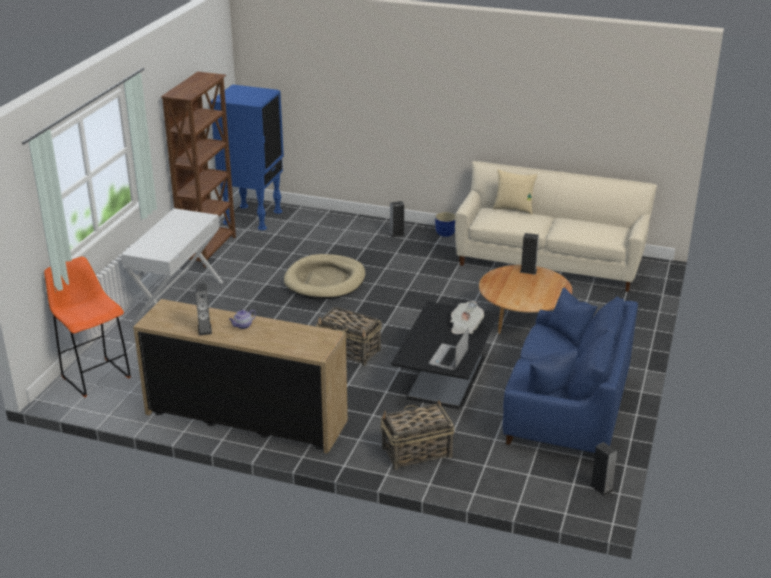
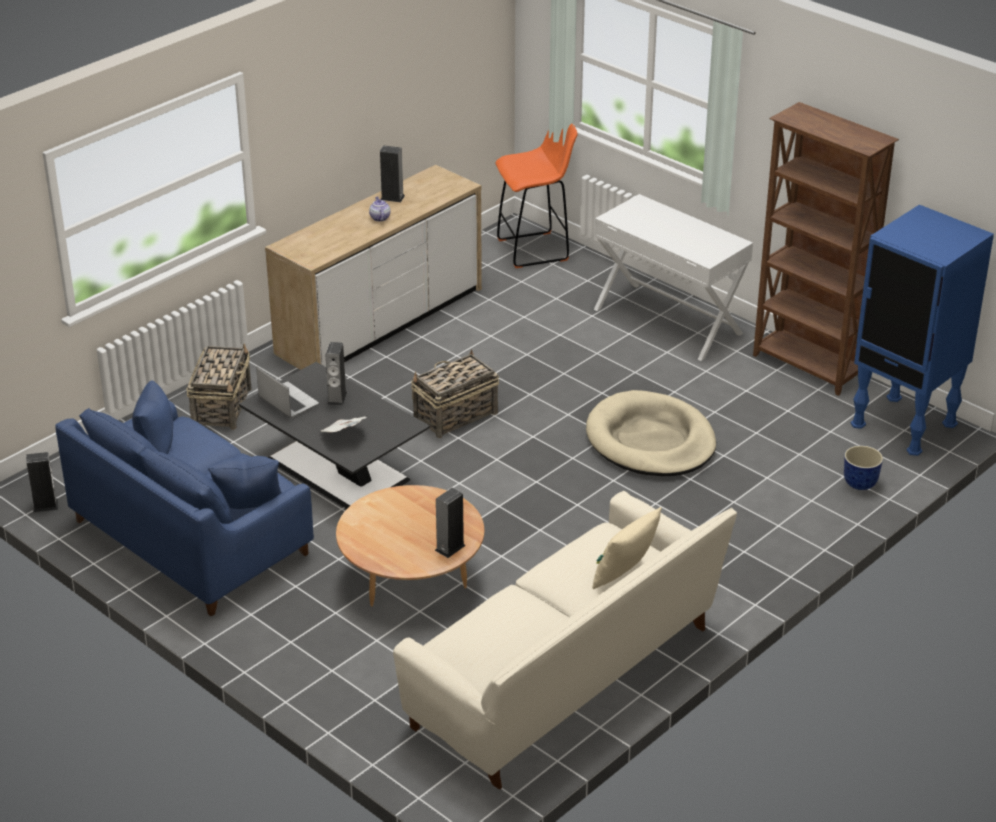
camera: 115 degrees right, 5 degrees up
(396, 234) = (763, 546): speaker -> speaker (337, 398)
(445, 234) = (737, 599): planter -> planter (860, 484)

